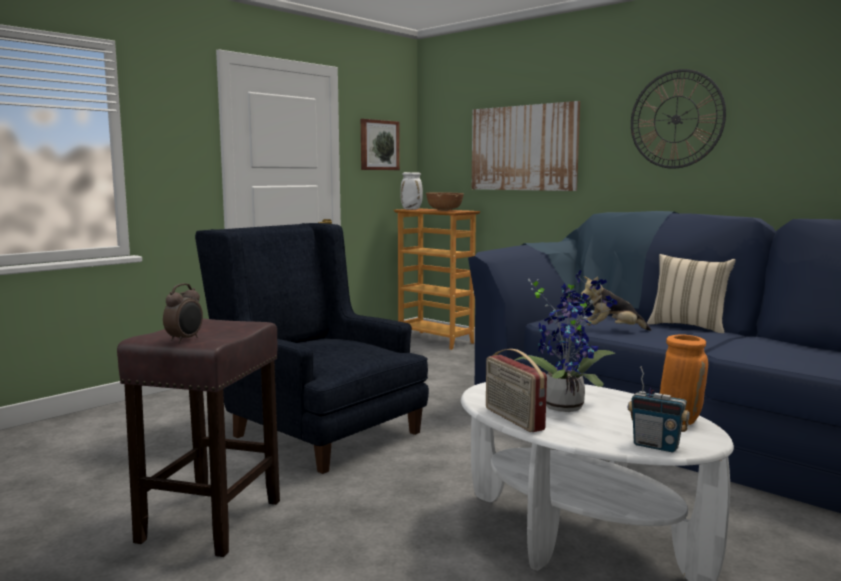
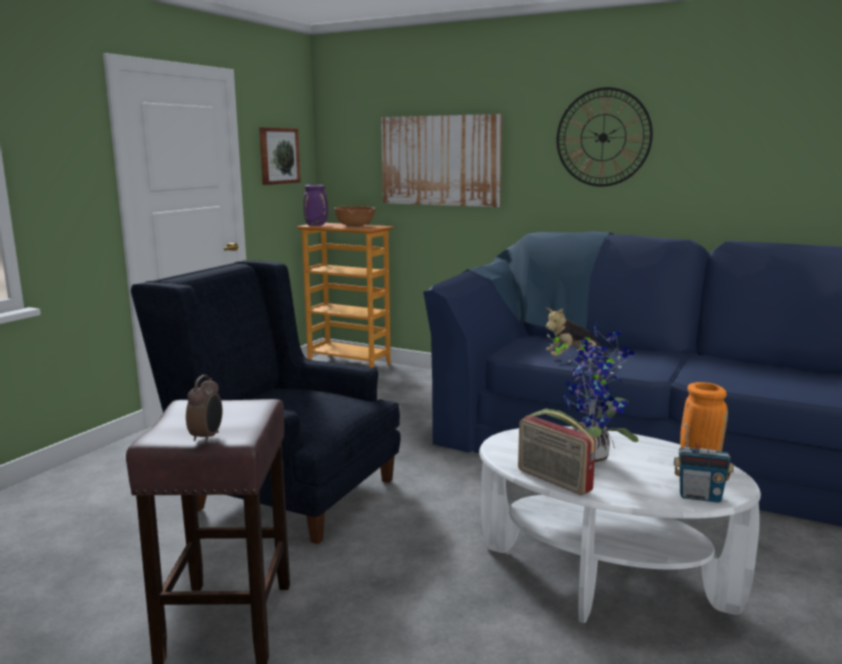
camera: 15 degrees left, 5 degrees up
(412, 209) = (316, 225): white vase -> purple vase
(688, 326) = (634, 347): beige pillow -> none

